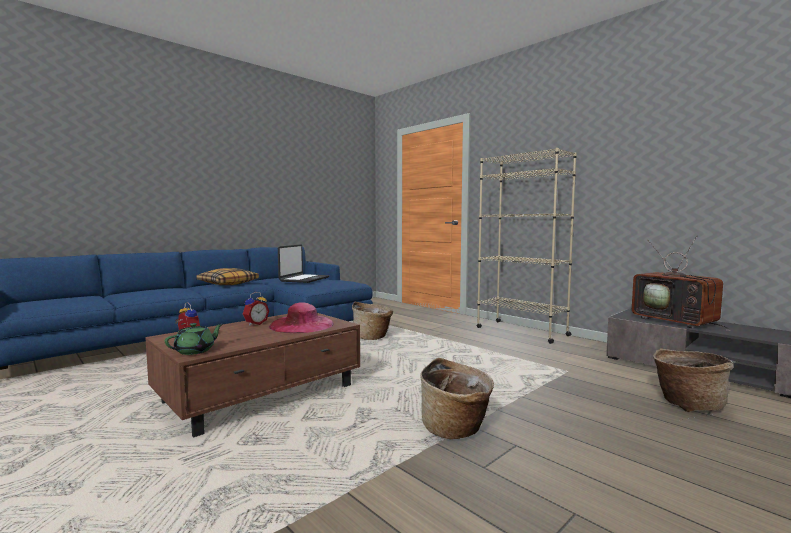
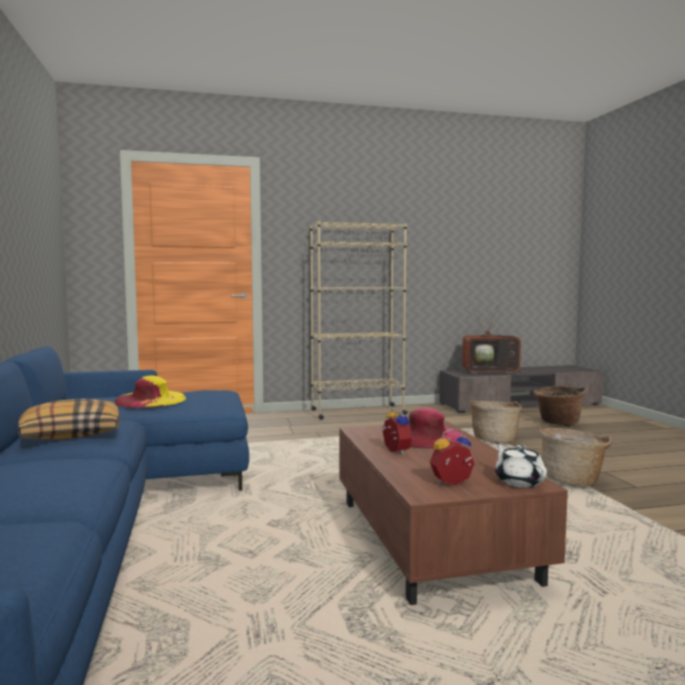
camera: 60 degrees left, 0 degrees up
(195, 351) = (519, 481): green teapot -> white teapot
(304, 279) = (150, 400): laptop -> yellow hat
(372, 337) = (282, 458): basket -> basket (494, 440)

